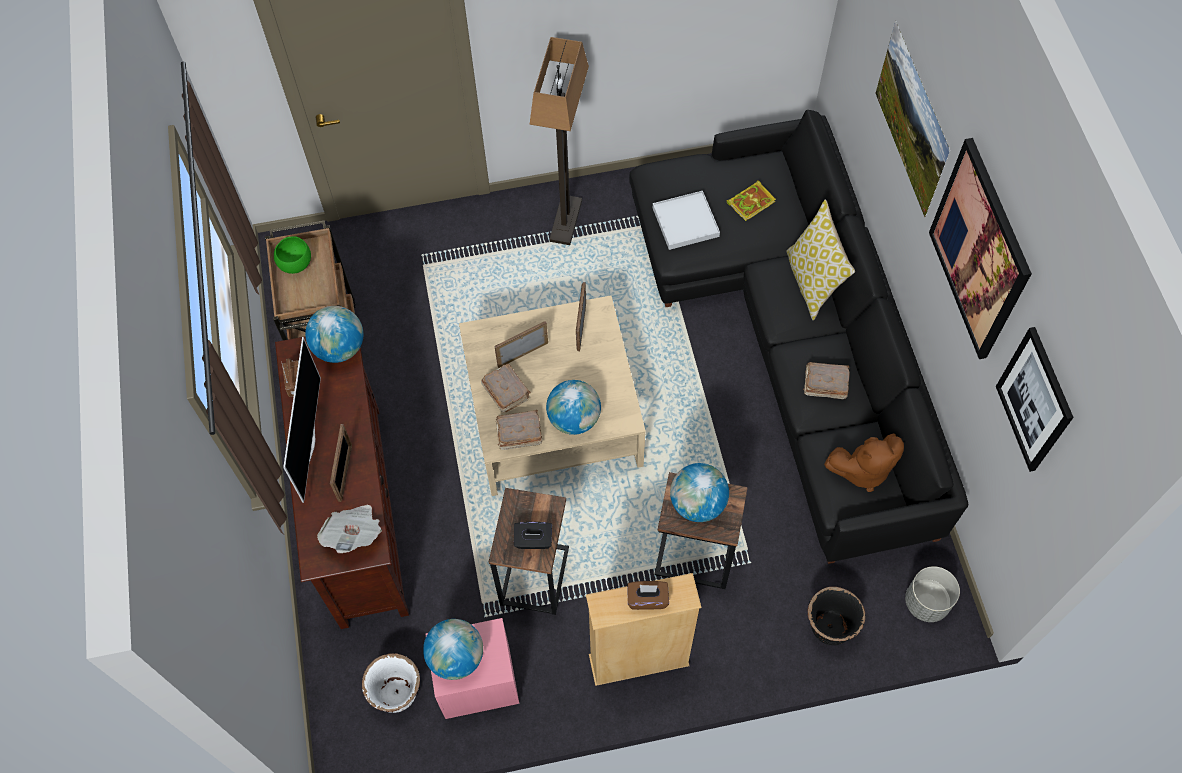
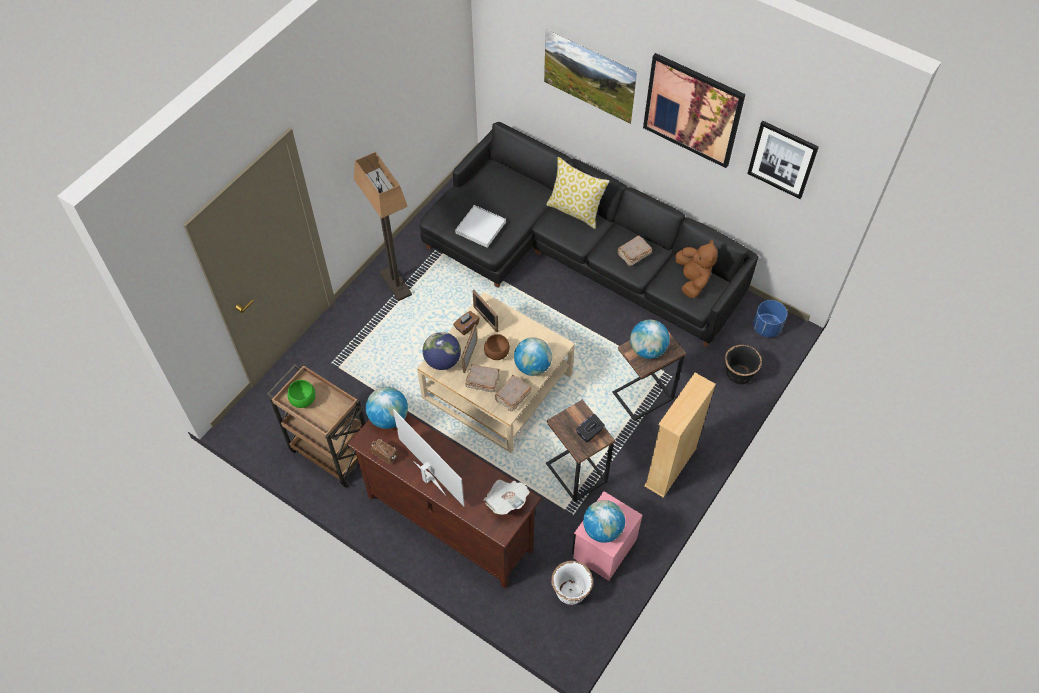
camera: 45 degrees left, 5 degrees down
(345, 472) = (465, 475): picture frame -> none
(491, 336) = (442, 361): none -> globe
(552, 373) = (496, 353): none -> brown bowl
(647, 599) = (688, 401): brown tissue box -> brown tissue box (466, 326)
(751, 201) = (503, 193): book -> none
(862, 470) = (692, 280): brown plush toy -> brown plush toy turned 45 degrees counterclockwise
(926, 602) = (767, 328): grey planter -> blue planter

